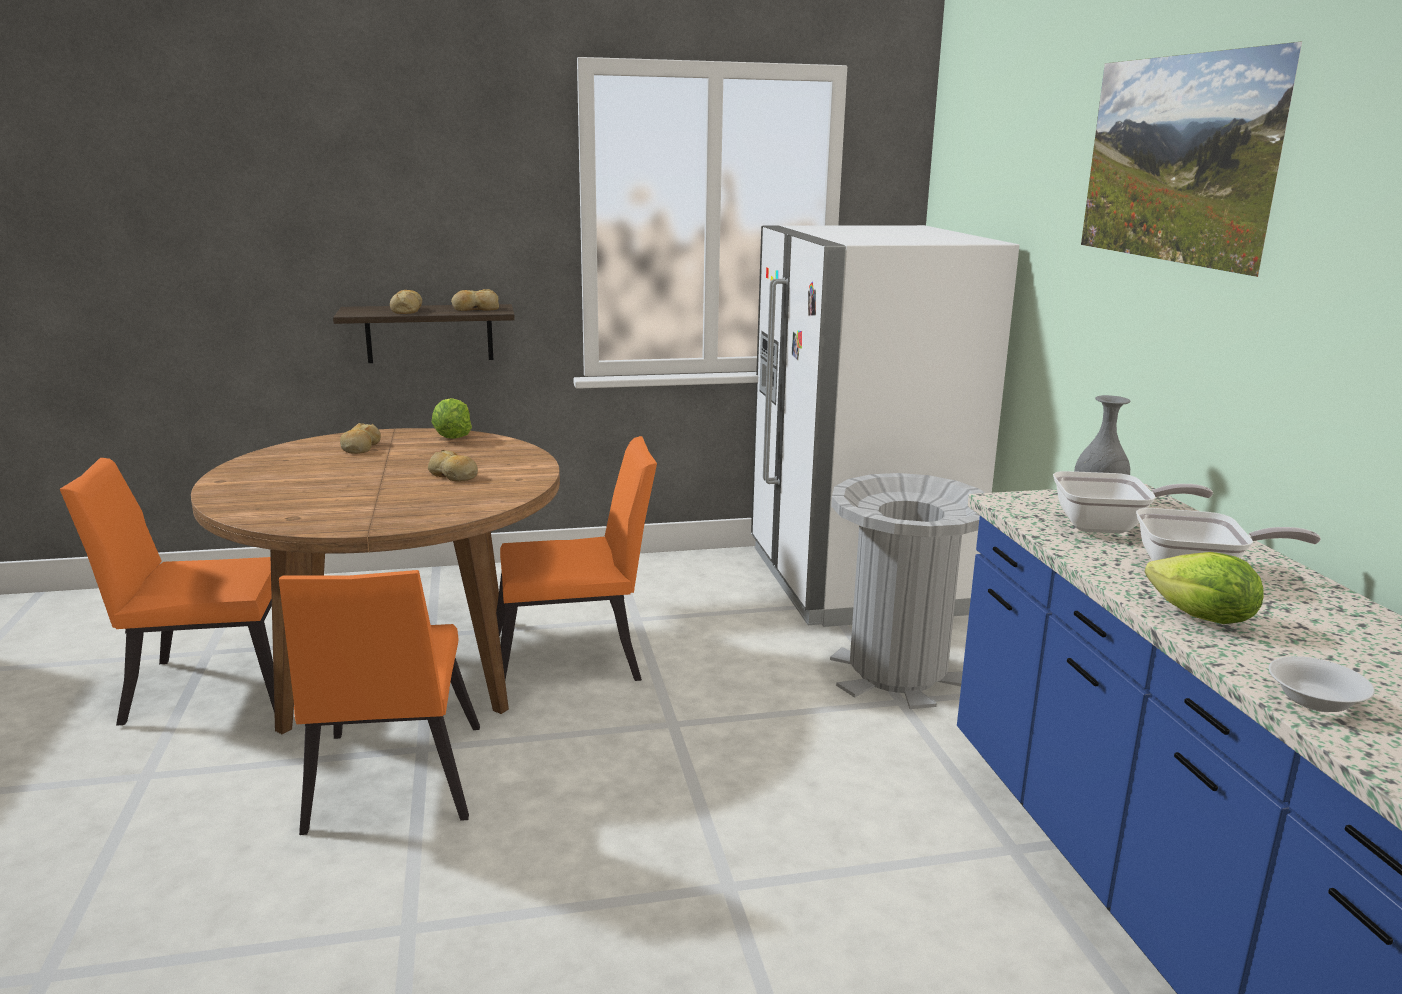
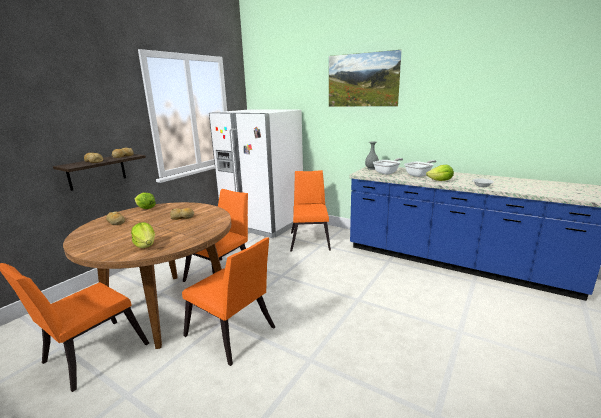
camera: 45 degrees left, 0 degrees up
(289, 505) = (146, 245): none -> lettuce
(897, 674) = (310, 240): grey trash can -> orange chair

